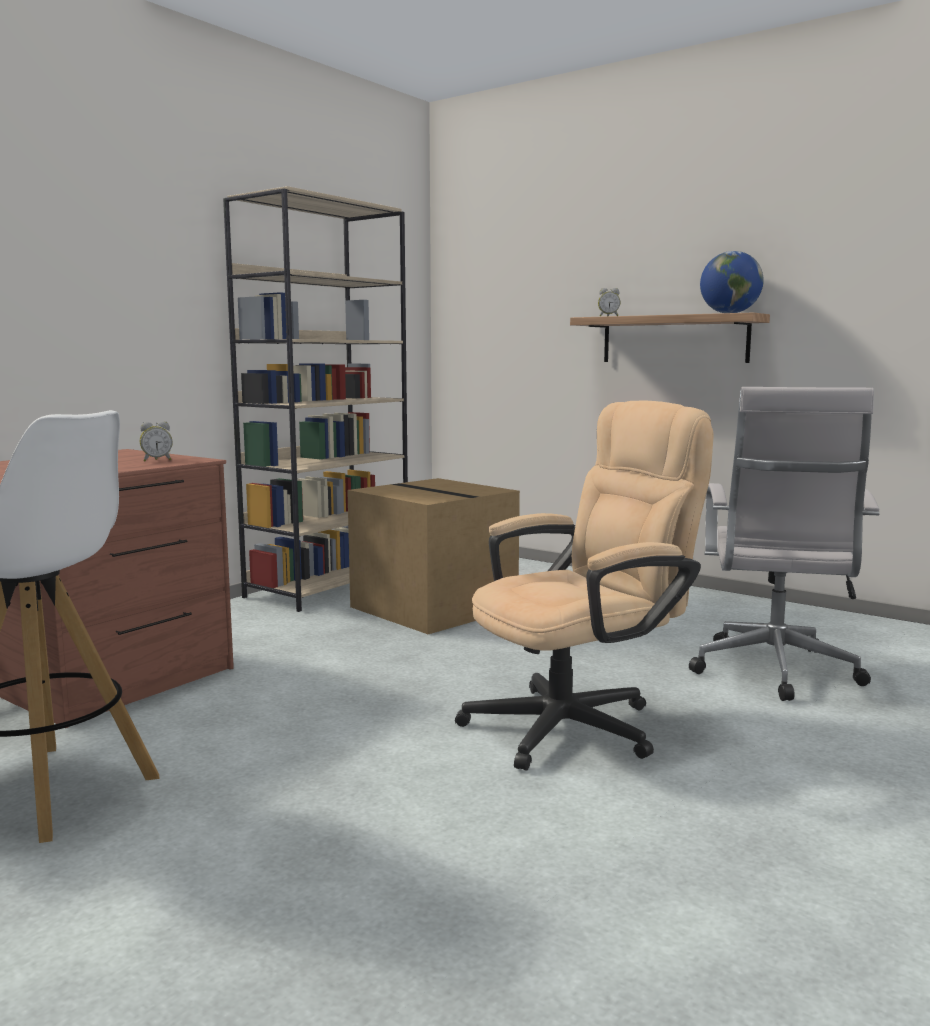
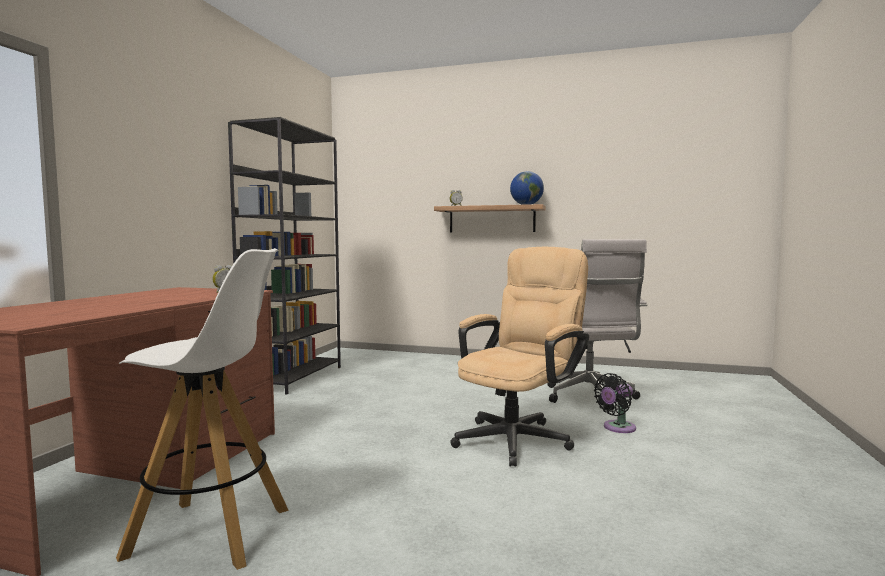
camera: 20 degrees left, 5 degrees down
(329, 586) = (293, 377): beige bookcase -> black bookcase
(436, 607) = (375, 383): cardboard box -> none
(768, 733) = (617, 428): none -> black fan

